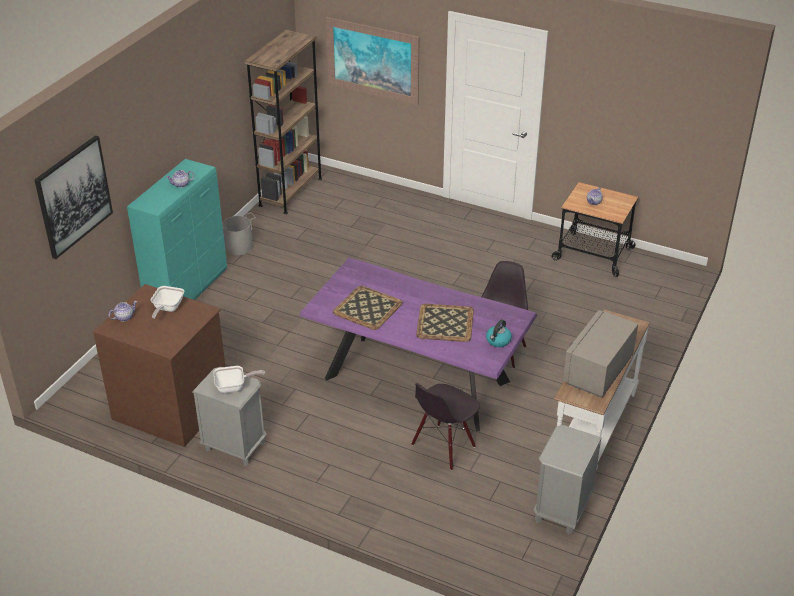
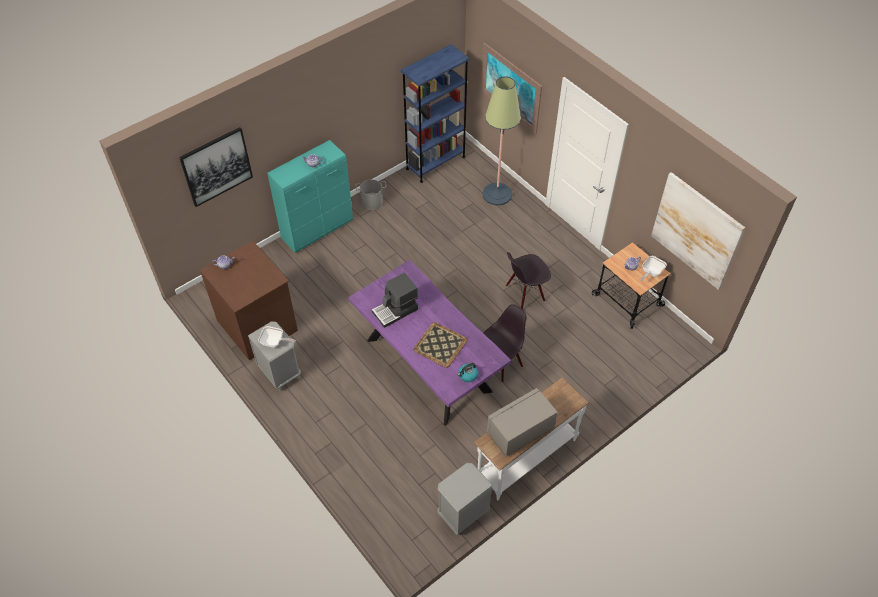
camera: 25 degrees right, 15 degrees up
(167, 309) = (254, 268): frying pan -> frying pan (650, 272)
(290, 192) = (435, 163): brown bookcase -> blue bookcase
(368, 308) = (395, 311): tray -> coffee machine
(382, 201) = (497, 194): none -> floor lamp
(443, 446) = (414, 428): black chair -> black chair (525, 294)
(661, 124) = (696, 231): none -> picture

